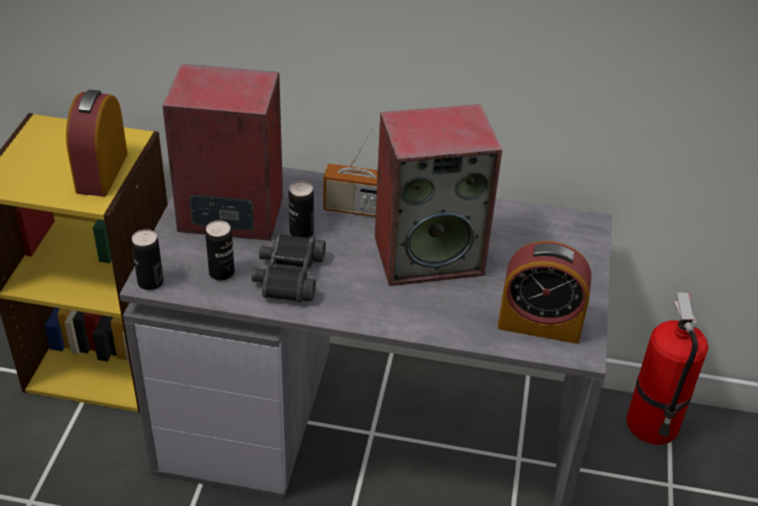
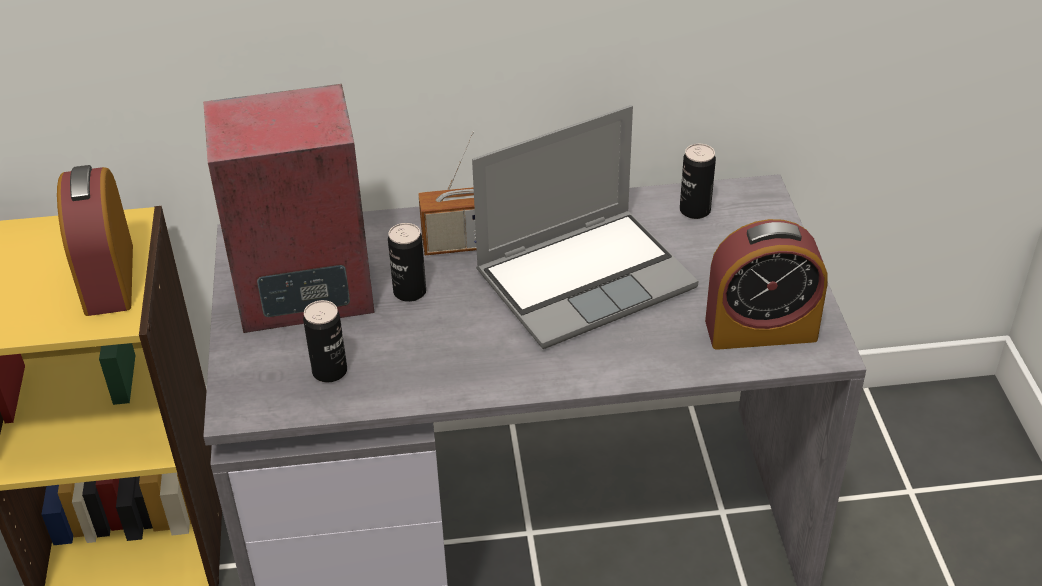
camera: 15 degrees left, 0 degrees up
(150, 282) = (239, 409): can -> can (695, 210)
(288, 276) = (419, 352): black binoculars -> none
(429, 254) = (586, 278): speaker -> laptop
(653, 426) = (862, 425): fire extinguisher -> none

